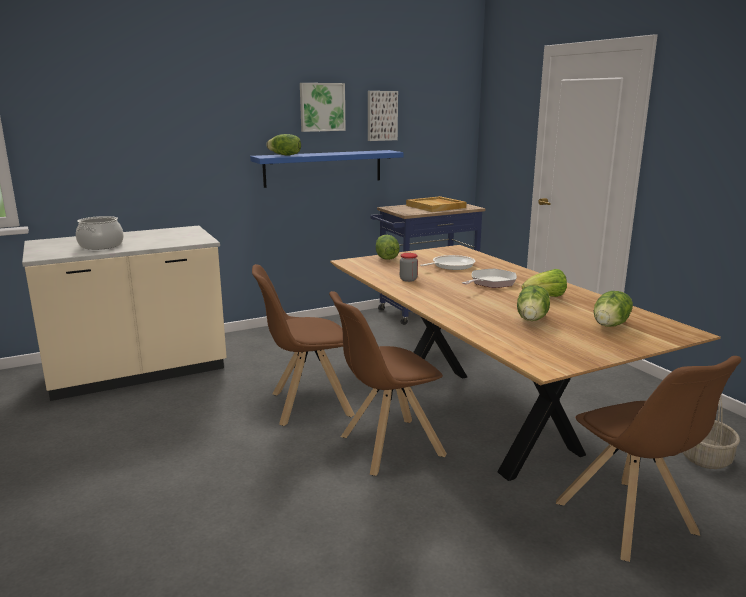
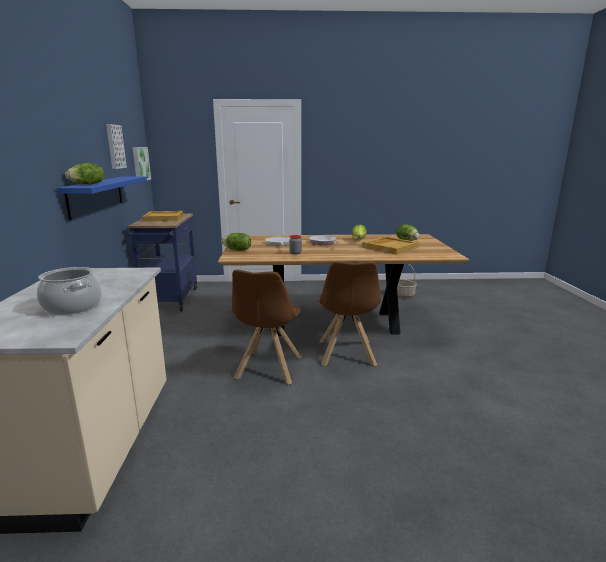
camera: 65 degrees left, 0 degrees up
(322, 107) = (87, 137): picture -> picture (140, 163)
(532, 319) = (390, 247): lettuce -> beige tray
(630, 521) = (441, 321): brown chair -> none

